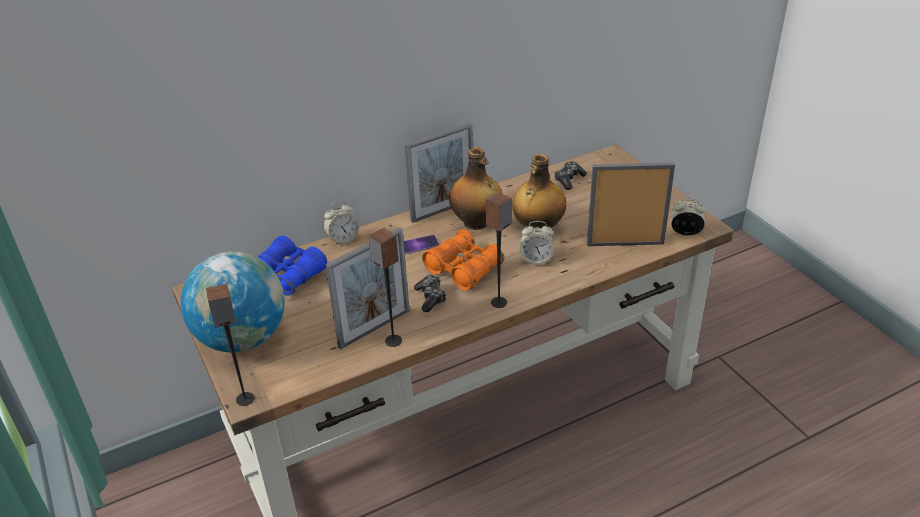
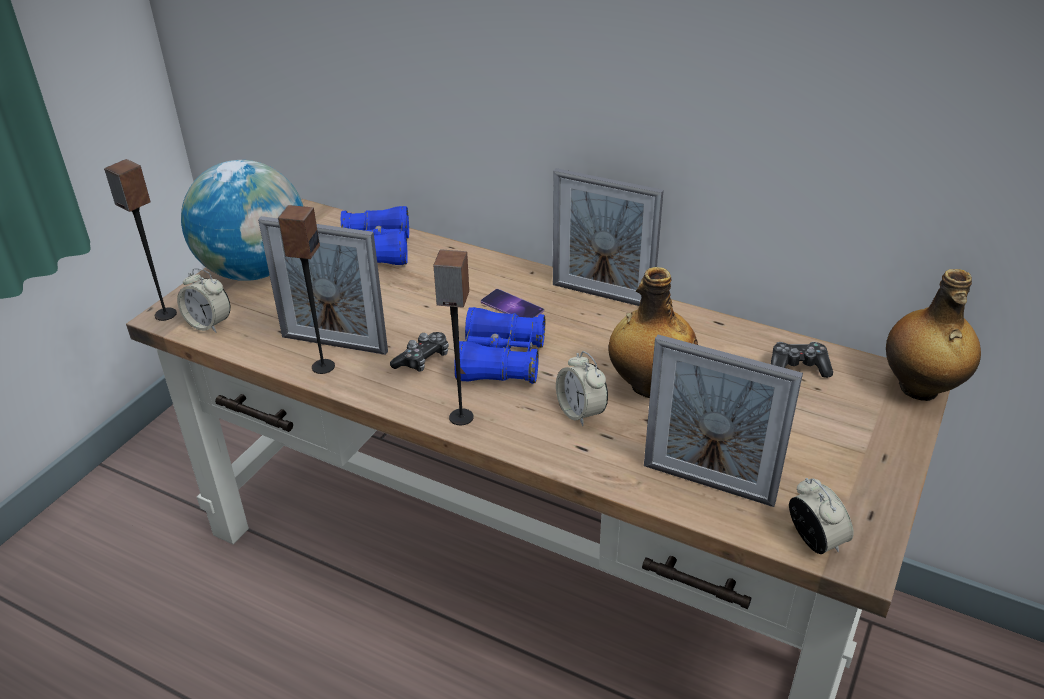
camera: 55 degrees right, 0 degrees up
(342, 239) = (471, 254): alarm clock -> alarm clock (209, 324)
(463, 269) = (501, 361): orange binoculars -> blue binoculars
(476, 223) = (605, 331): bottle -> bottle (919, 389)
(625, 244) = (708, 484): picture frame -> picture frame turned 150 degrees clockwise

